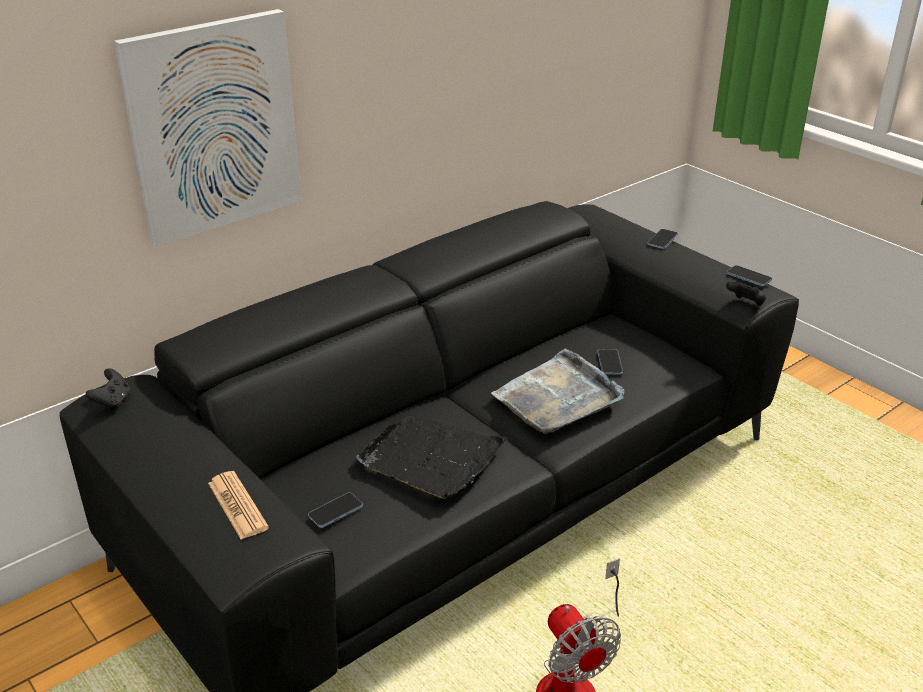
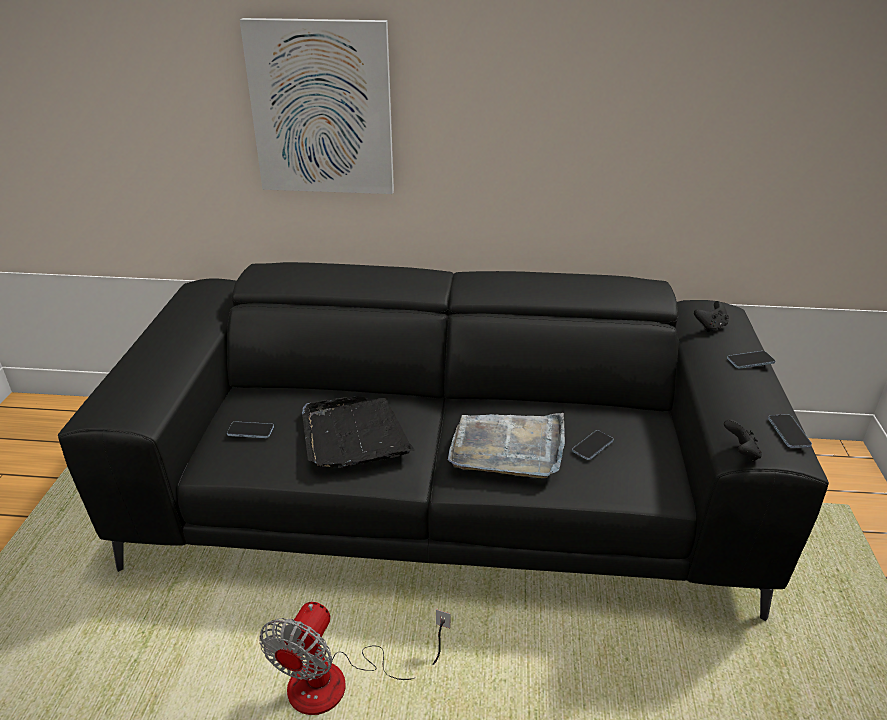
camera: 45 degrees right, 0 degrees up
(113, 402) = (202, 289): black game controller -> black game controller (710, 326)
(237, 505) = (149, 380): newspaper -> none

